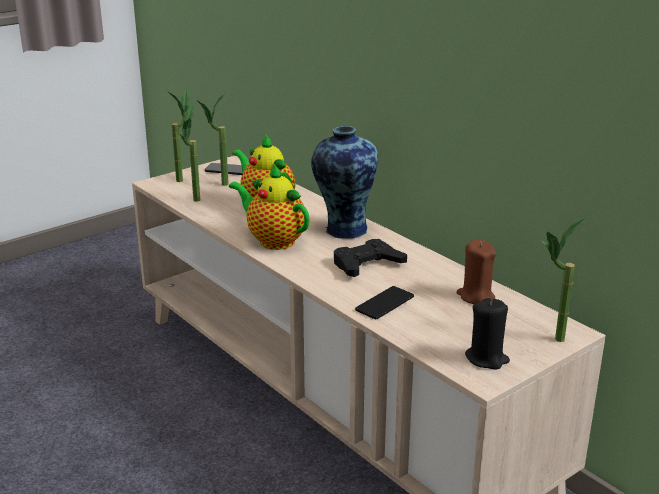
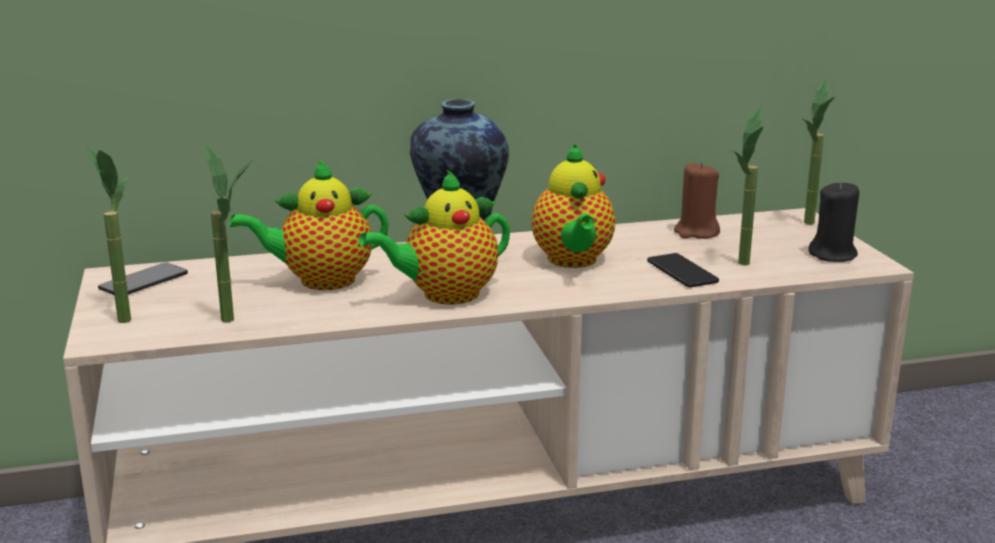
camera: 65 degrees left, 5 degrees down
(217, 184) = (189, 297): potted plant -> potted plant (742, 267)
(367, 264) = (573, 261): black game controller -> teapot

